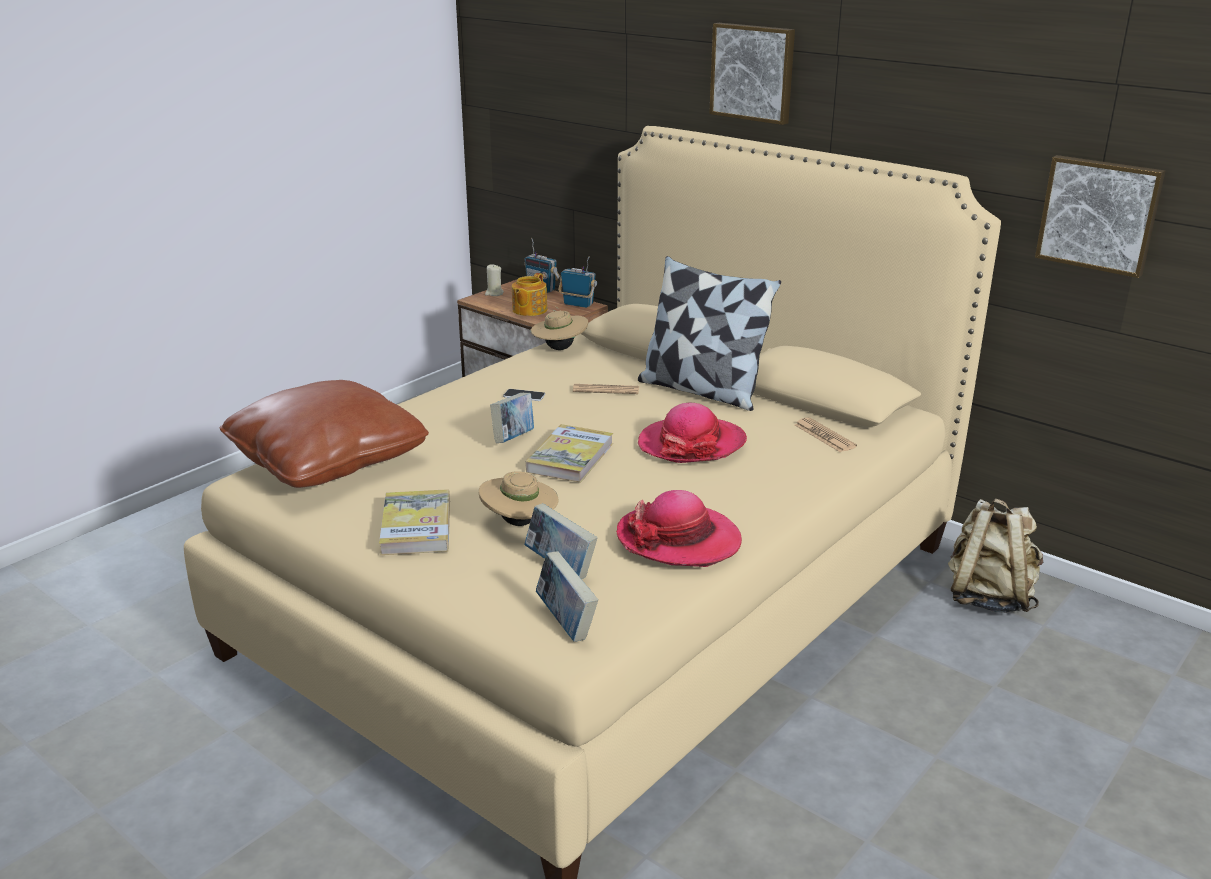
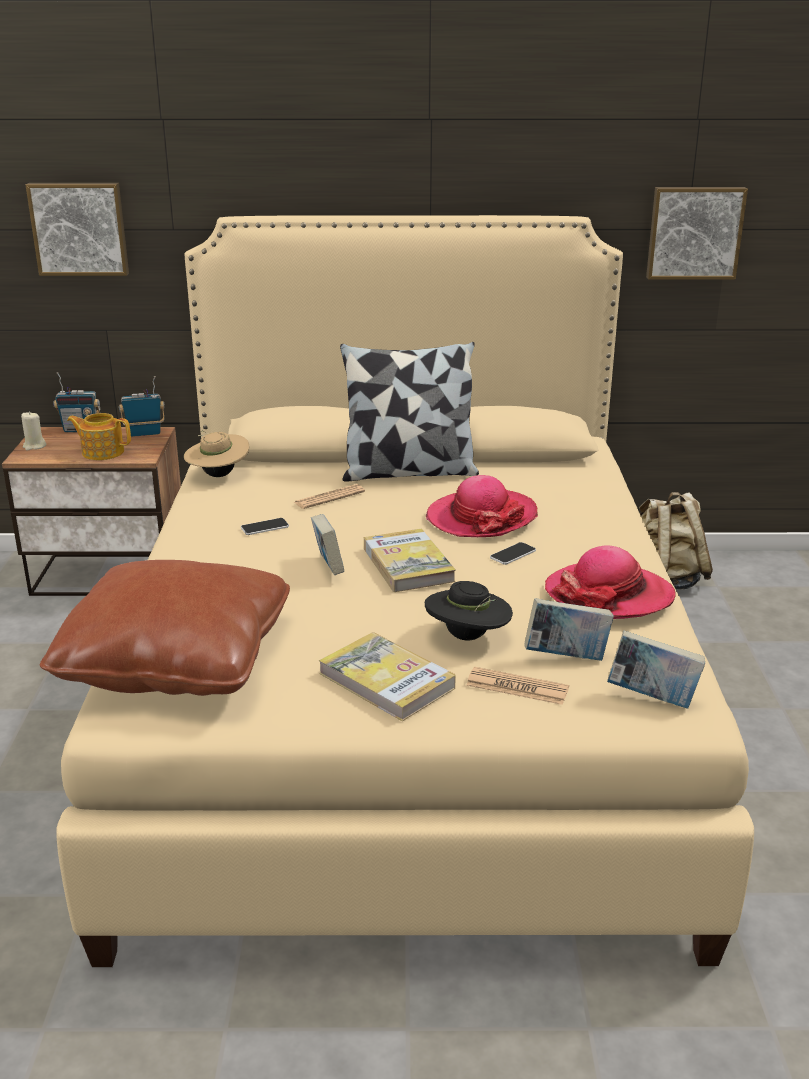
camera: 40 degrees left, 0 degrees up
(519, 523) = (467, 637): beige hat -> black hat
(529, 310) = (102, 452): teapot -> teapot turned 120 degrees clockwise
(662, 480) = (513, 554): none -> phone
(753, 72) = (337, 146): picture -> picture (79, 228)
(824, 436) = (562, 476): newspaper -> newspaper (517, 687)

